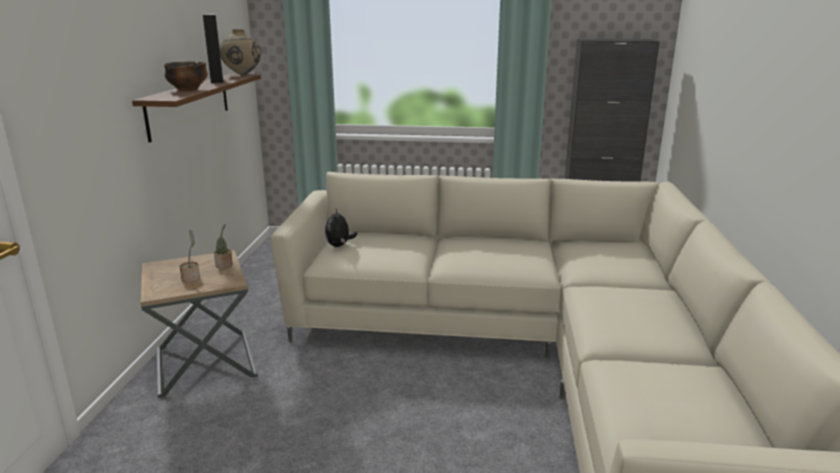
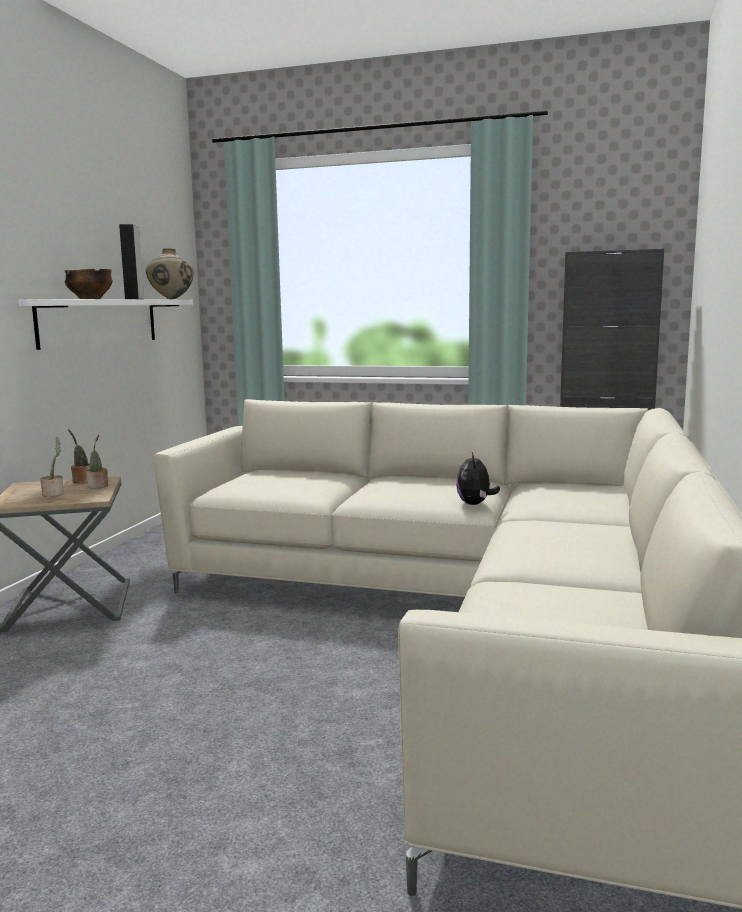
camera: 10 degrees right, 10 degrees down
(189, 104) = (100, 322): brown shelf -> white shelf
(204, 258) = (81, 481): none -> potted plant
(339, 245) = (244, 479): plush toy -> plush toy (475, 504)

